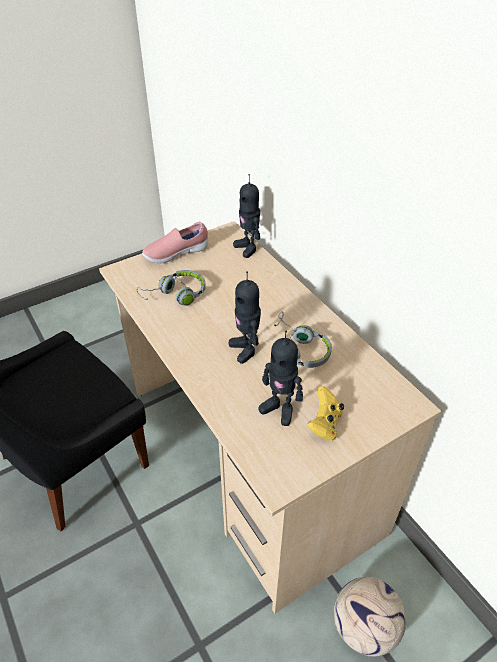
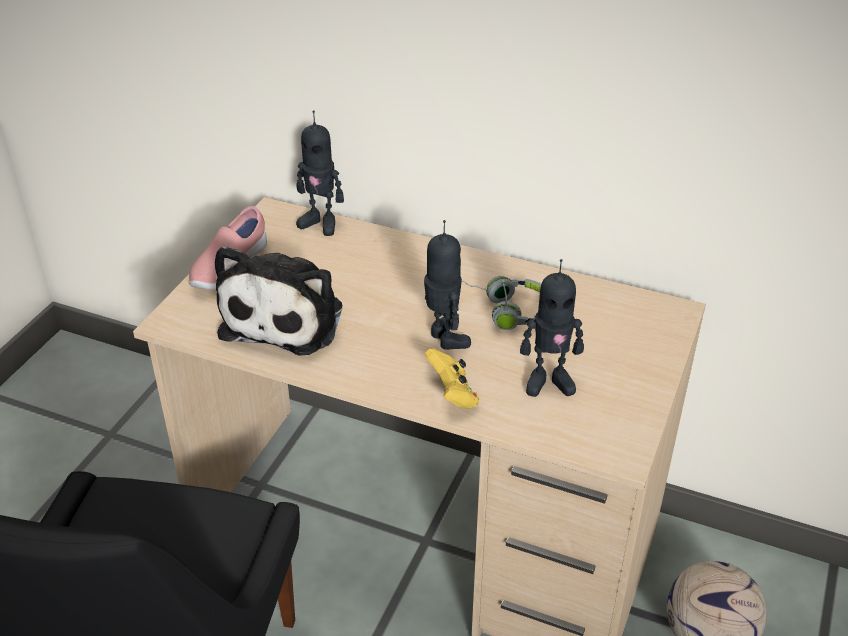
camera: 35 degrees left, 5 degrees down
(176, 295) = (286, 317): grey headphones -> plush toy
(246, 349) = (444, 339): toy robot -> toy robot turned 150 degrees counterclockwise
(324, 424) = (610, 372): yellow game controller -> yellow game controller (453, 395)

